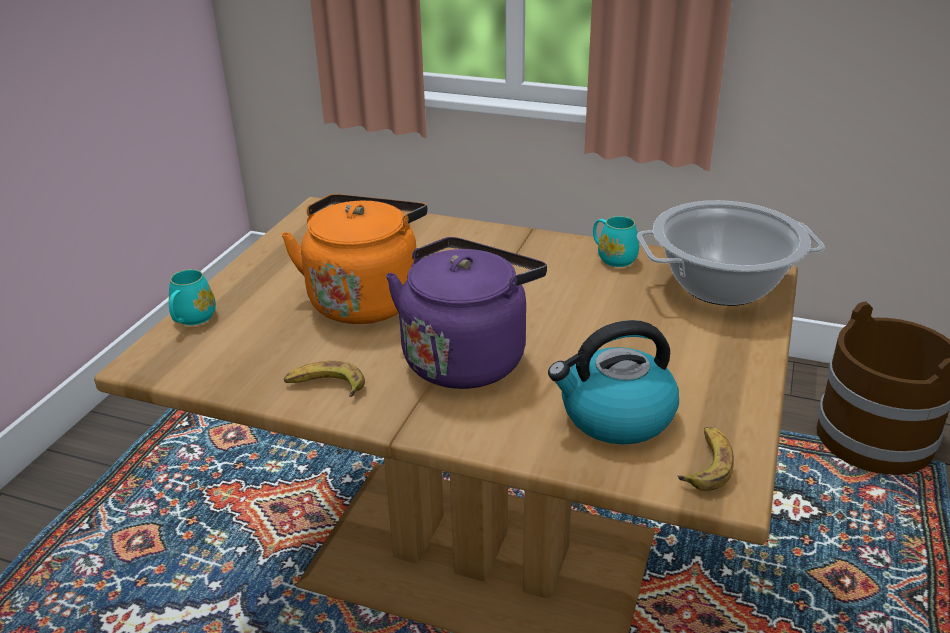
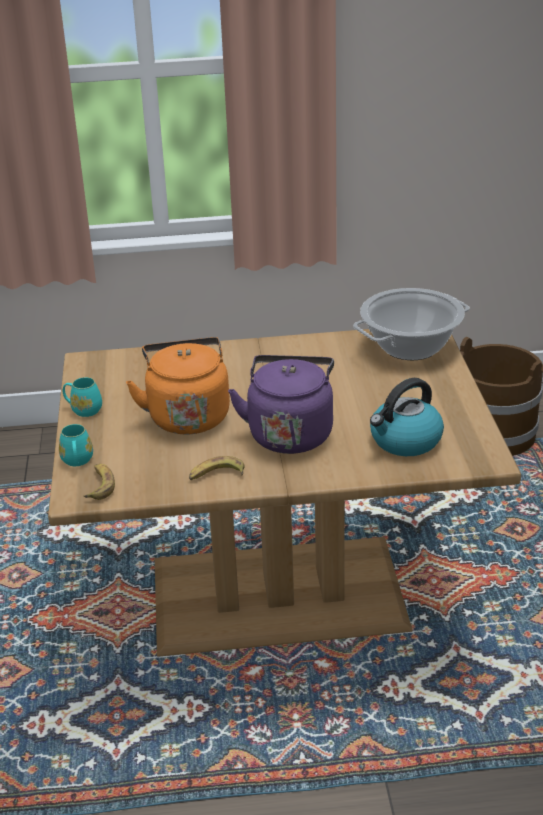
camera: 25 degrees left, 0 degrees up
(613, 258) = (329, 345): turquoise mug -> turquoise mug (83, 409)
(706, 464) = (471, 451): banana -> banana (99, 485)

